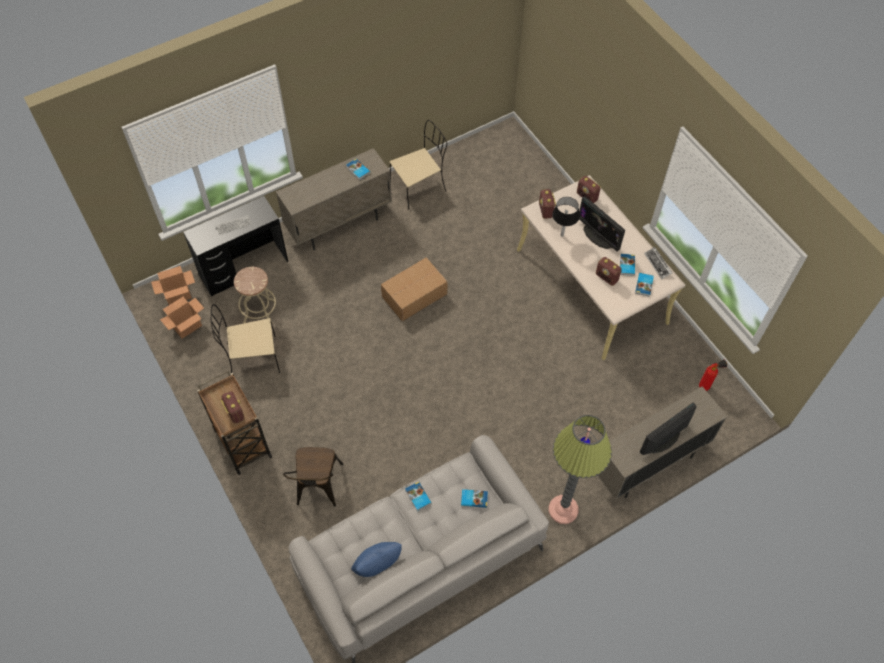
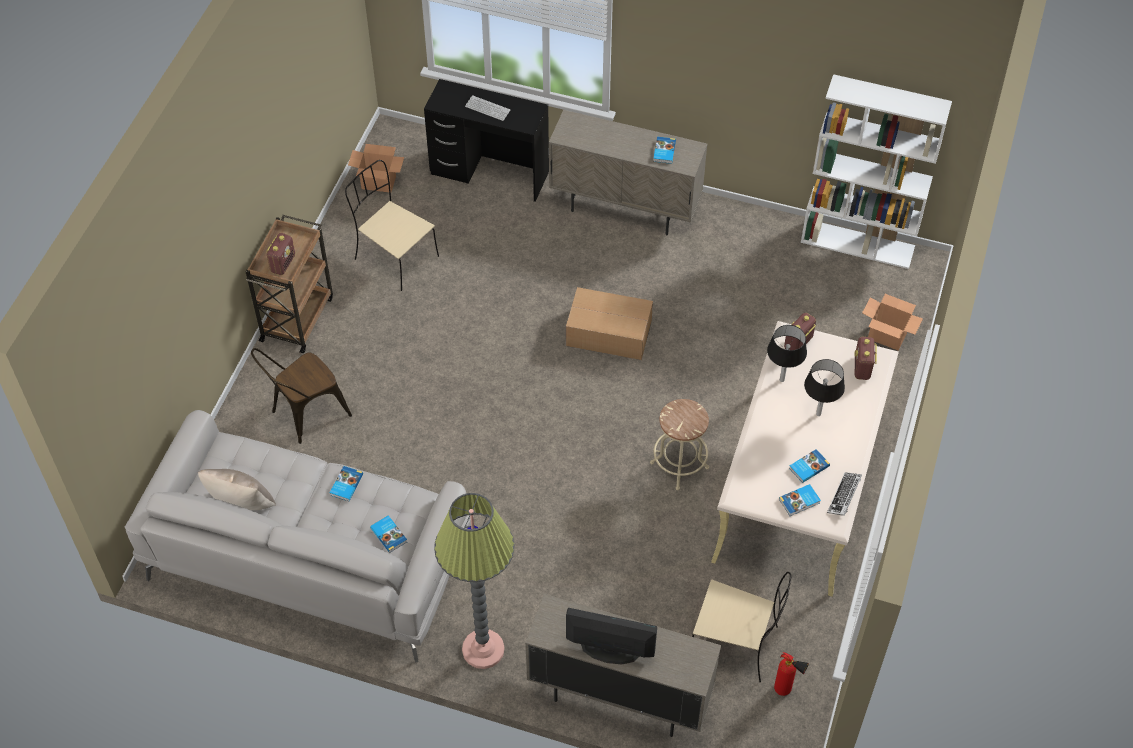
camera: 50 degrees right, 5 degrees down
(178, 295) = (406, 149): cardboard box -> cardboard box (887, 336)
(259, 311) = (453, 223): beige stool -> beige stool (679, 465)
(378, 566) = (241, 505): blue pillow -> beige pillow
(419, 186) = (751, 238): beige chair -> beige chair (736, 644)
(470, 147) = (858, 244): none -> white bookcase
(598, 236) = (818, 414): monitor -> black table lamp
(607, 277) = (770, 459): radio -> none

